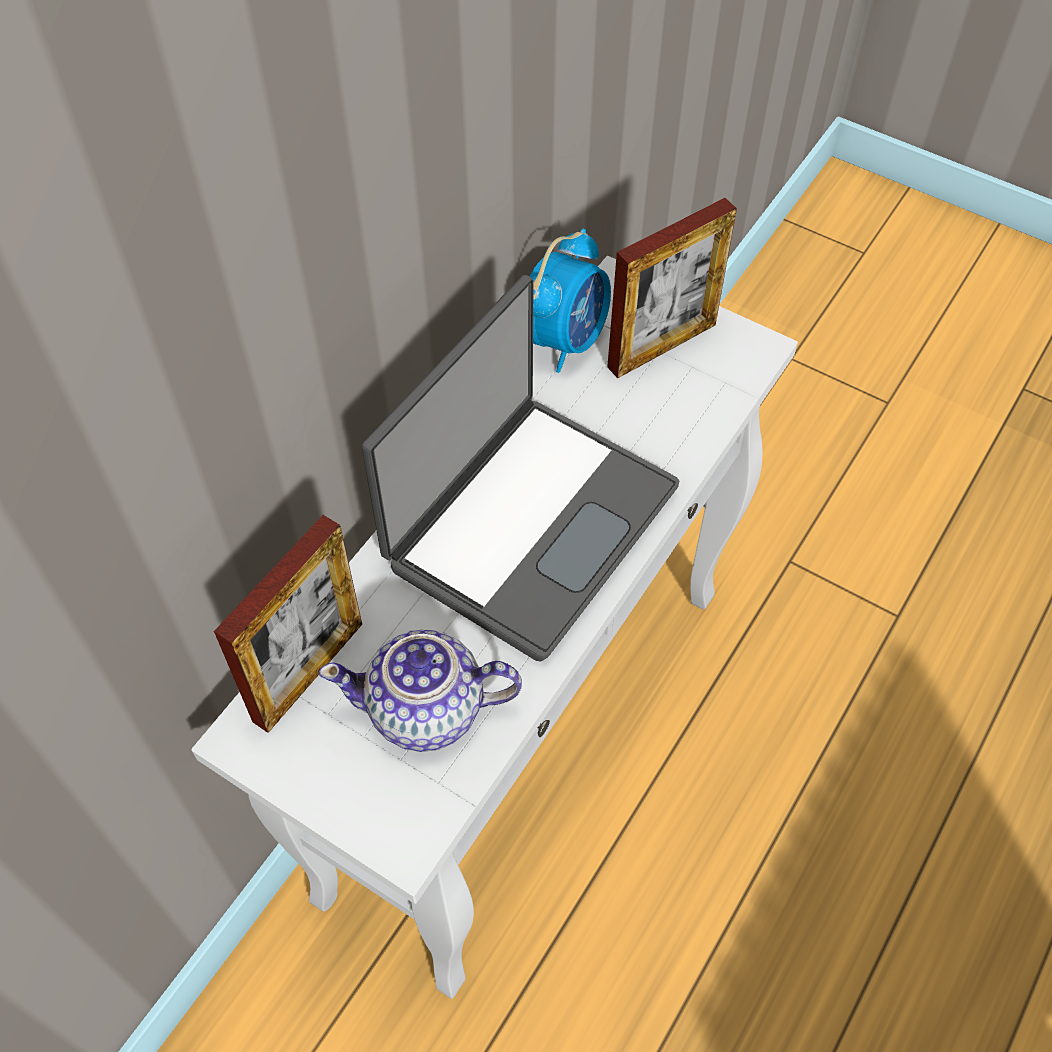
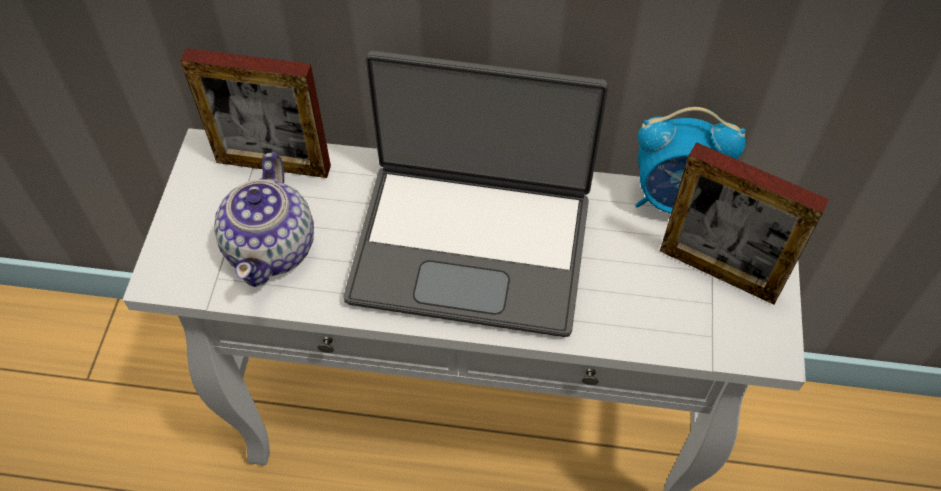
camera: 65 degrees right, 0 degrees up
(427, 710) = (272, 247): teapot -> teapot turned 150 degrees counterclockwise

